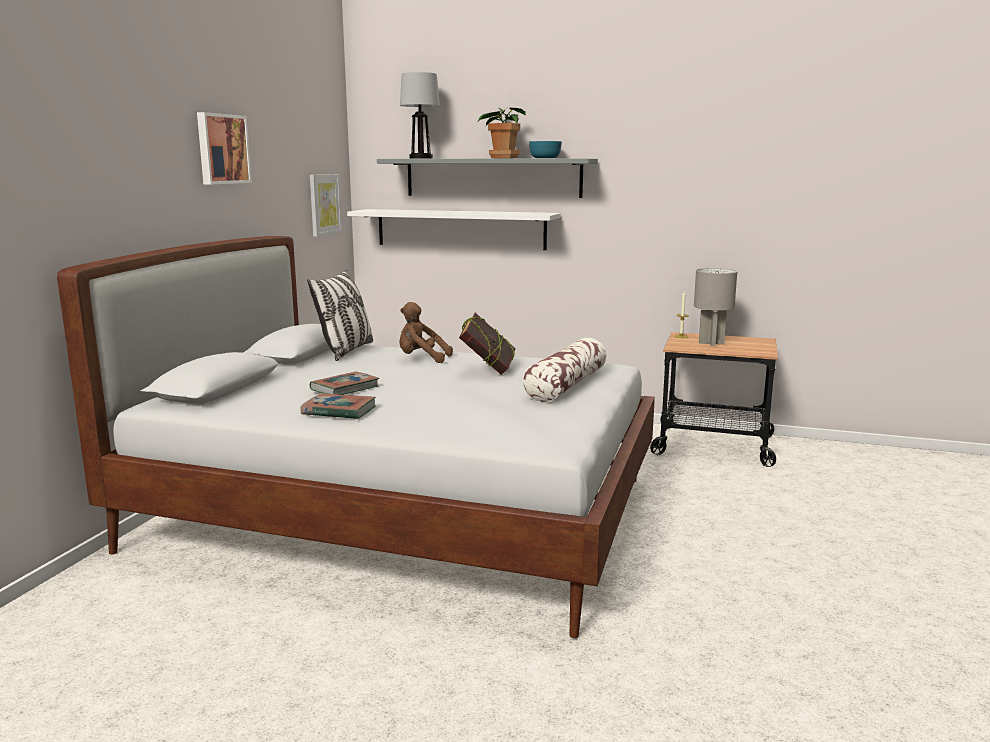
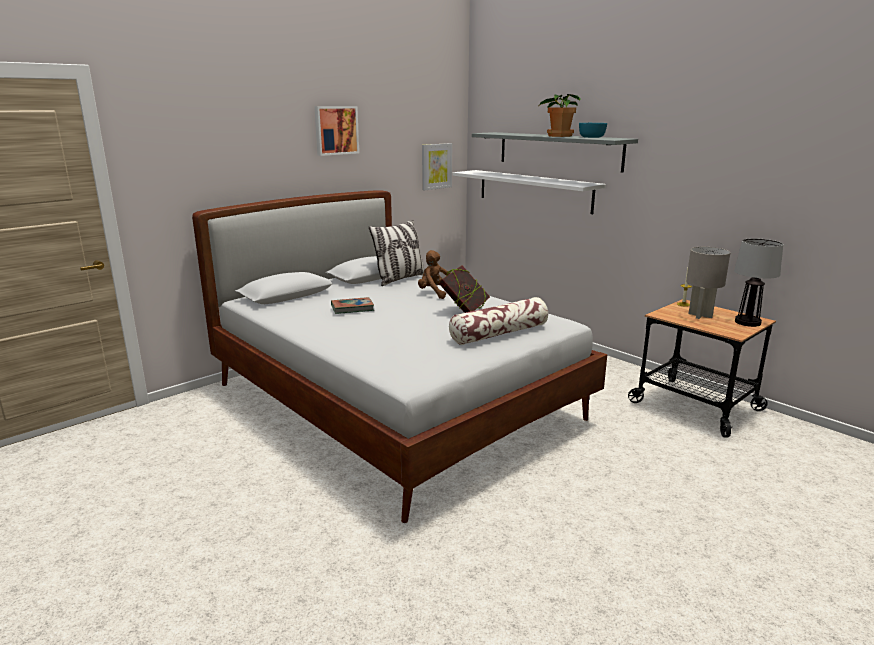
camera: 30 degrees right, 5 degrees up
(339, 411) = (323, 325): book -> none
(420, 158) = (503, 133): table lamp -> table lamp (747, 322)

